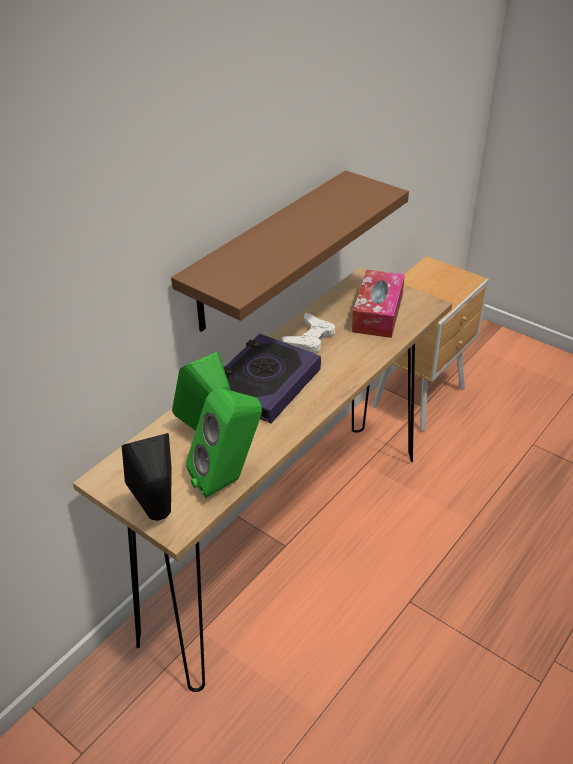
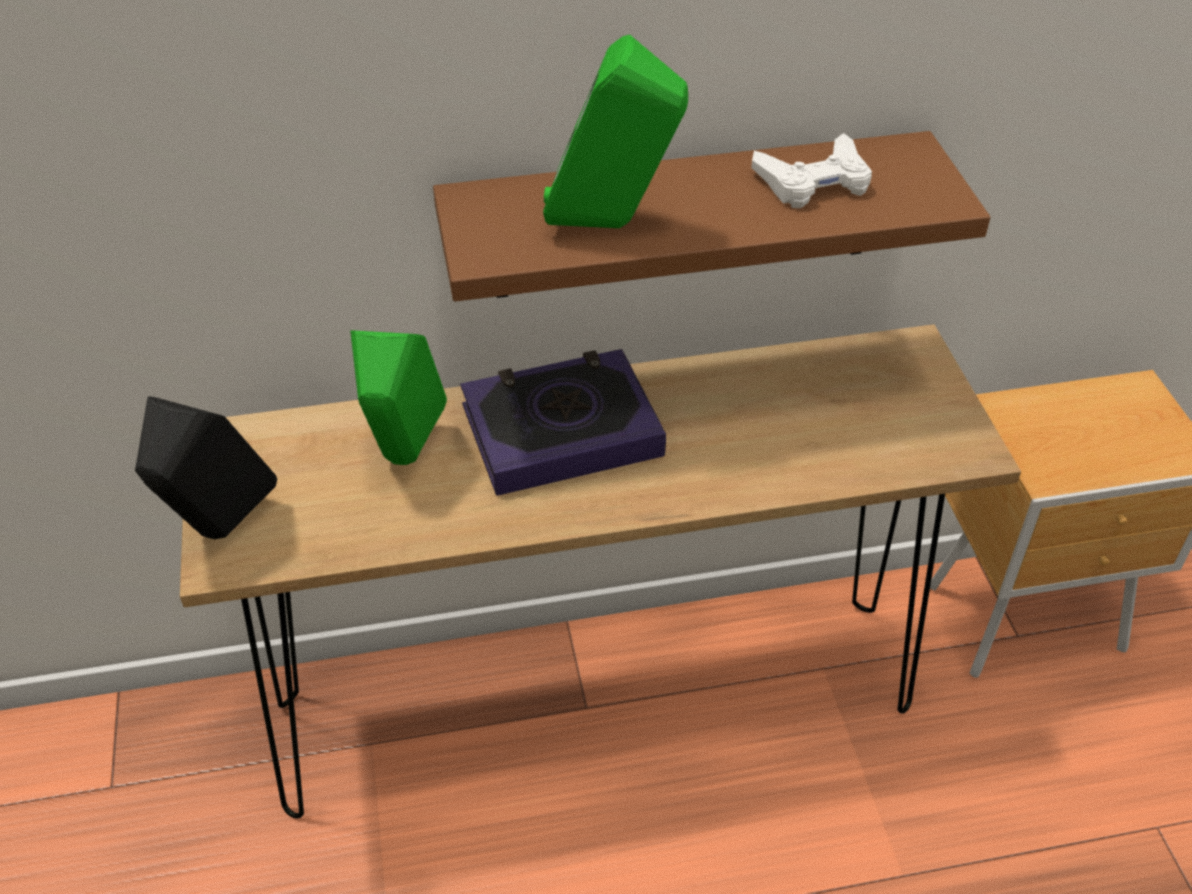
camera: 40 degrees right, 5 degrees up
(228, 480) = (352, 540): green speaker -> green speaker (612, 225)
(310, 339) = (708, 400): white game controller -> white game controller (814, 181)
(377, 313) = (866, 418): tissue box -> none

